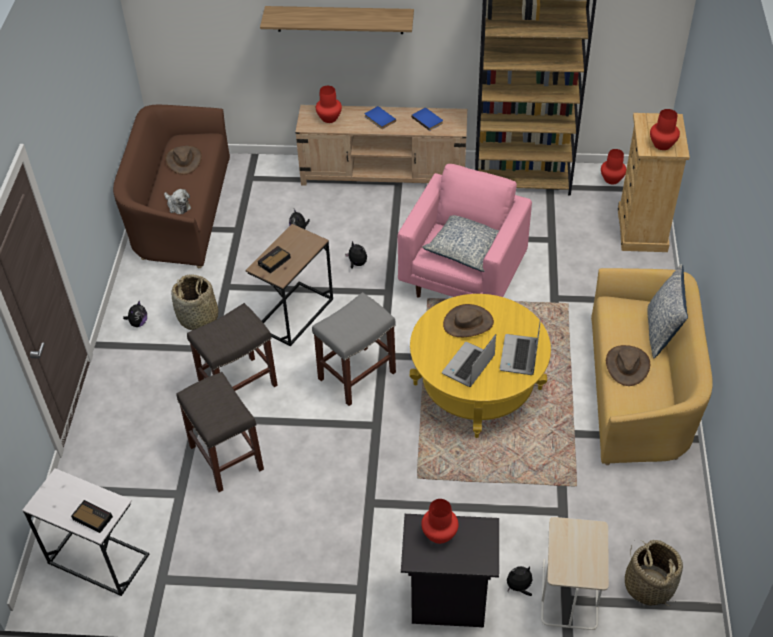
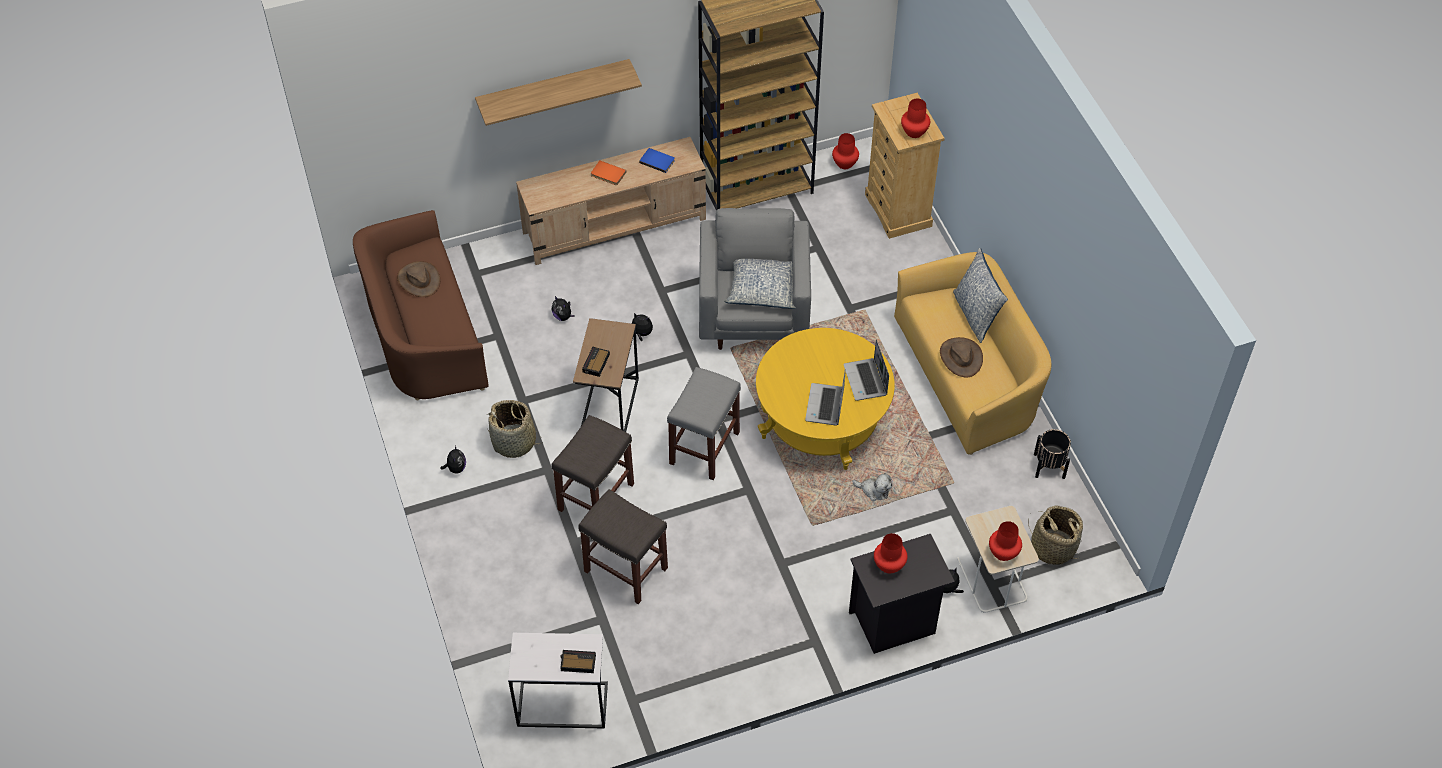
camera: 25 degrees left, 5 degrees up
(178, 206) = (445, 333): plush toy -> plush toy (874, 491)
(329, 118) = (556, 189): red vase -> red vase (1004, 553)
(379, 119) = (607, 174): blue book -> orange book
(463, 279) = (754, 316): pink armchair -> grey armchair
(468, 323) = (803, 364): brown hat -> none
(682, 502) = (1049, 465): none -> black planter

